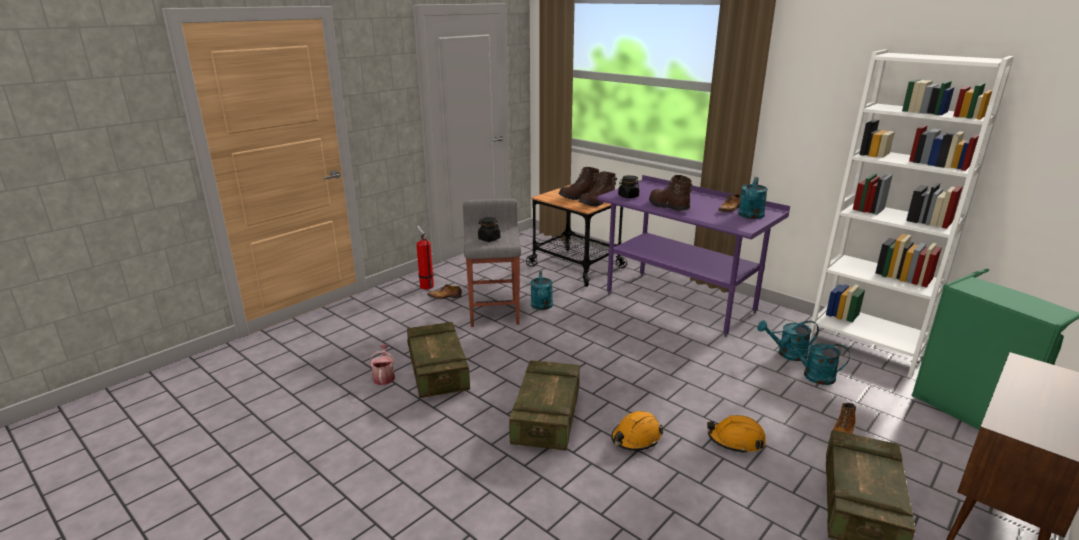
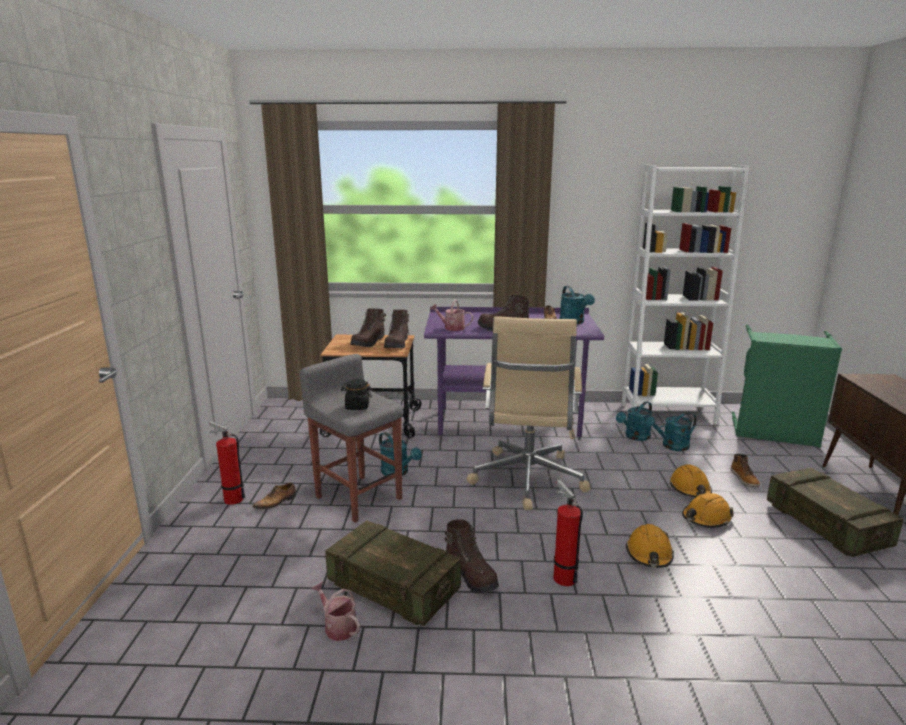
camera: 40 degrees left, 5 degrees down
(491, 388) = (471, 575): none -> brown boot
(547, 418) = (562, 576): crate -> fire extinguisher
(626, 348) = (527, 480): none -> beige office chair
(628, 196) = (451, 328): black jar -> watering can
(764, 414) = (690, 489): none -> orange hard hat

